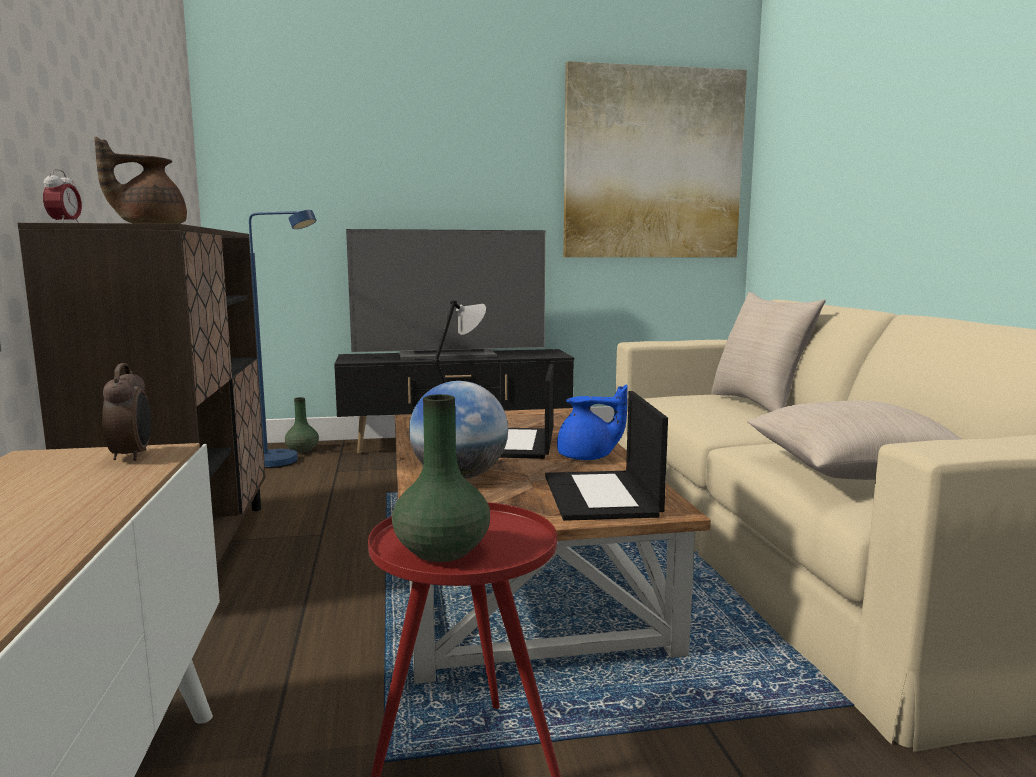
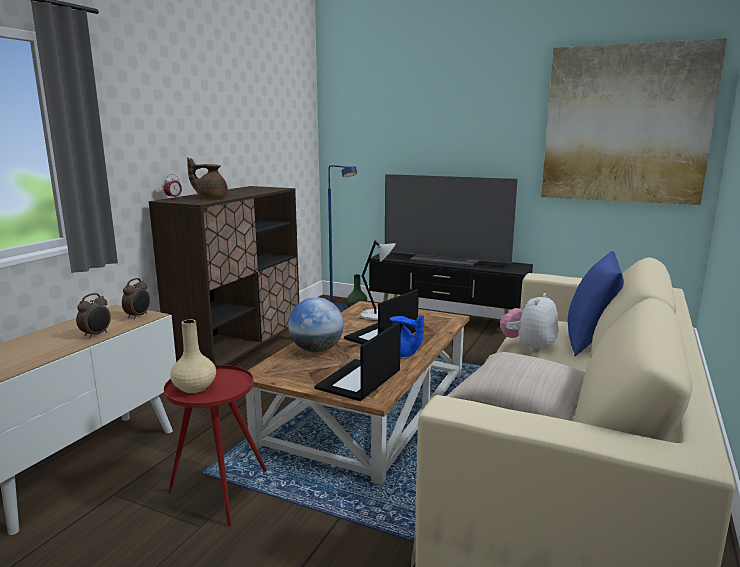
camera: 35 degrees right, 5 degrees up
(97, 498) = (96, 335): none -> alarm clock
(440, 551) = (194, 388): green vase -> beige vase
(717, 419) = (528, 347): none -> plush toy
(759, 404) = (589, 341): beige pillow -> blue pillow

